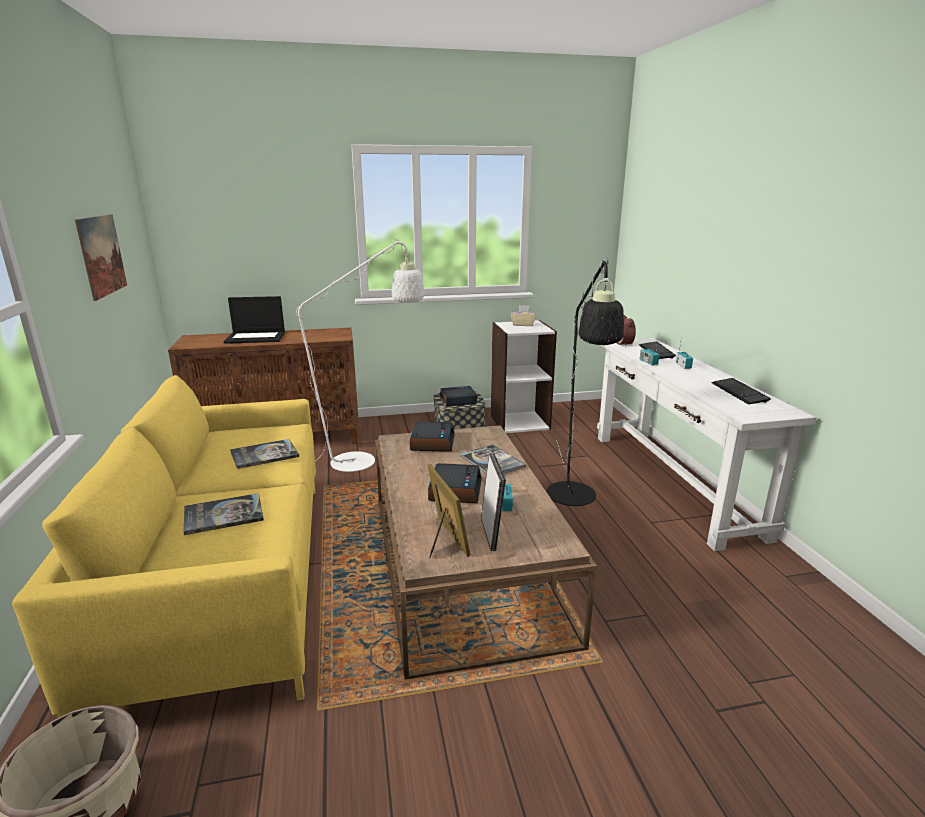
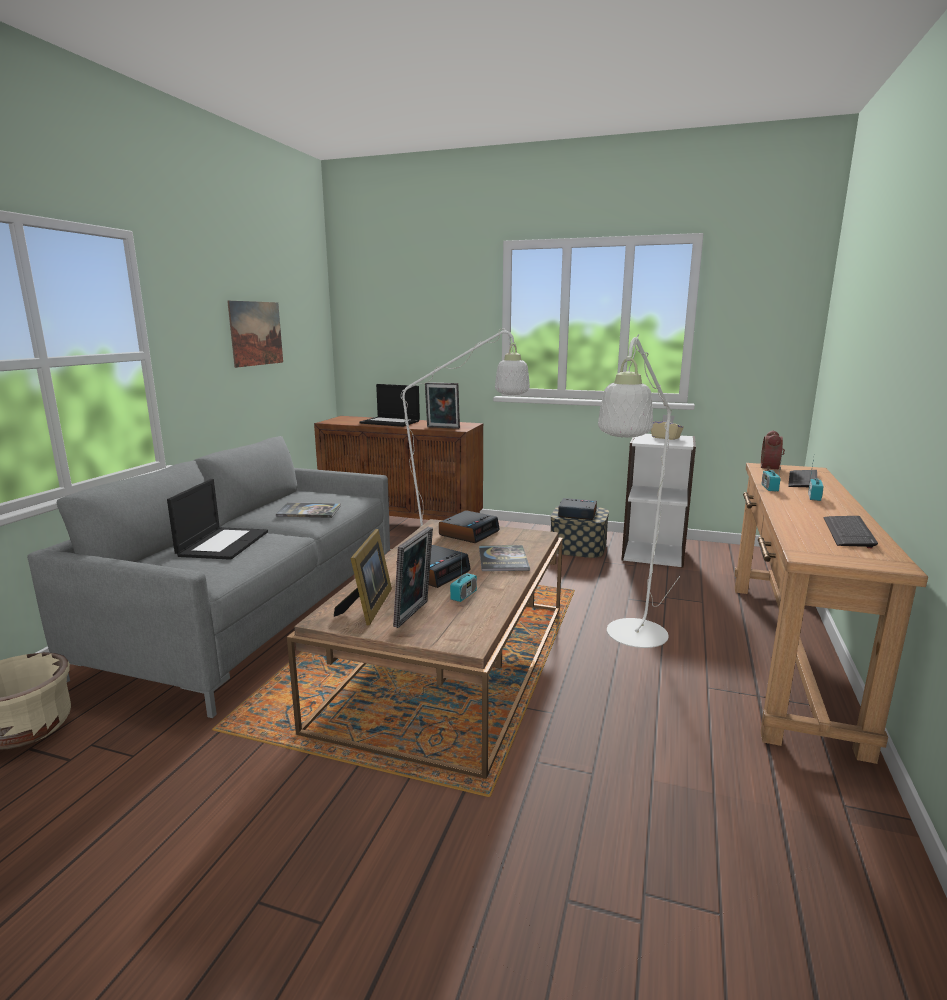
camera: 30 degrees right, 5 degrees down
(223, 515) = (223, 543): book -> laptop
(226, 579) = (255, 616): yellow sofa -> grey sofa
(322, 338) = (442, 428): none -> picture frame
(573, 500) = (632, 640): black floor lamp -> white floor lamp
(672, 482) = (787, 654): white console table -> brown console table

